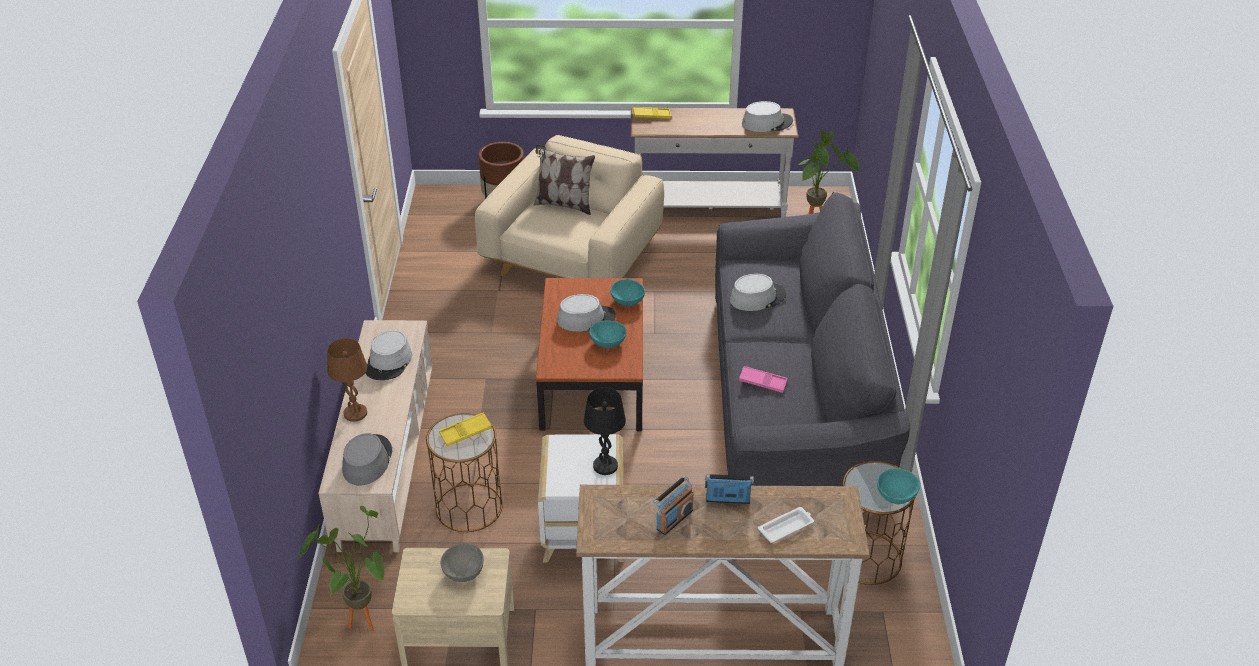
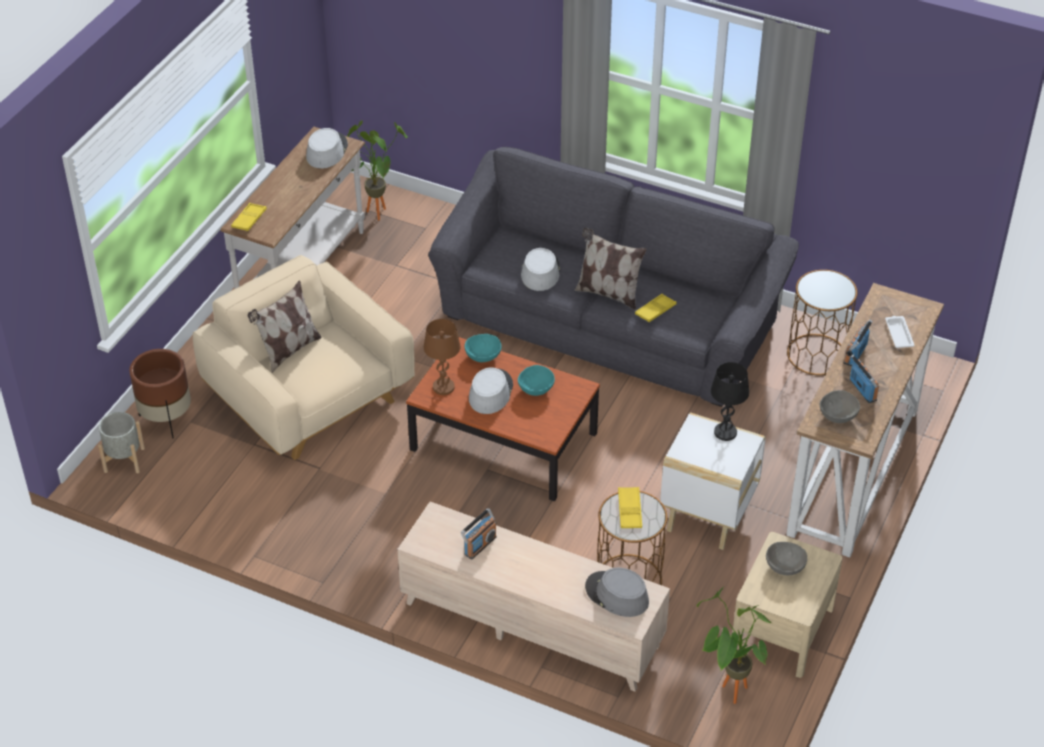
camera: 65 degrees left, 5 degrees up
(355, 413) = (543, 588): brown table lamp -> brown table lamp (443, 387)
(389, 362) = (480, 545): grey hat -> radio
(451, 201) = (124, 460): none -> grey planter
(620, 510) = (837, 416): none -> grey bowl
(762, 382) = (655, 310): pink tray -> yellow tray
(764, 347) = (608, 293): none -> pillow
(896, 496) = (841, 284): turquoise bowl -> none

